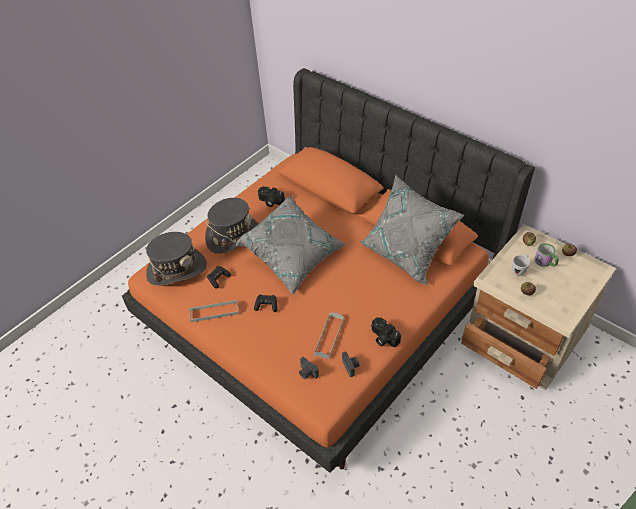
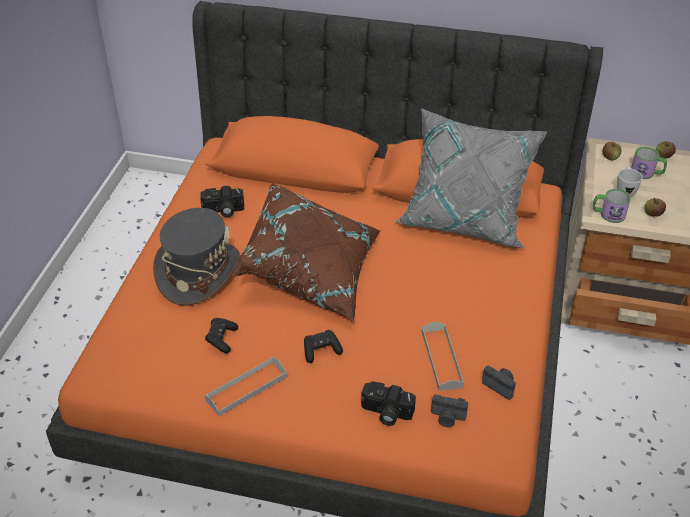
camera: 30 degrees left, 5 degrees down
(176, 269) = (141, 348): grey hat -> none
(293, 257) = (312, 272): grey pillow -> brown pillow
(383, 338) = (514, 334): camera -> camera (385, 413)
(495, 282) = (608, 214): none -> mug

